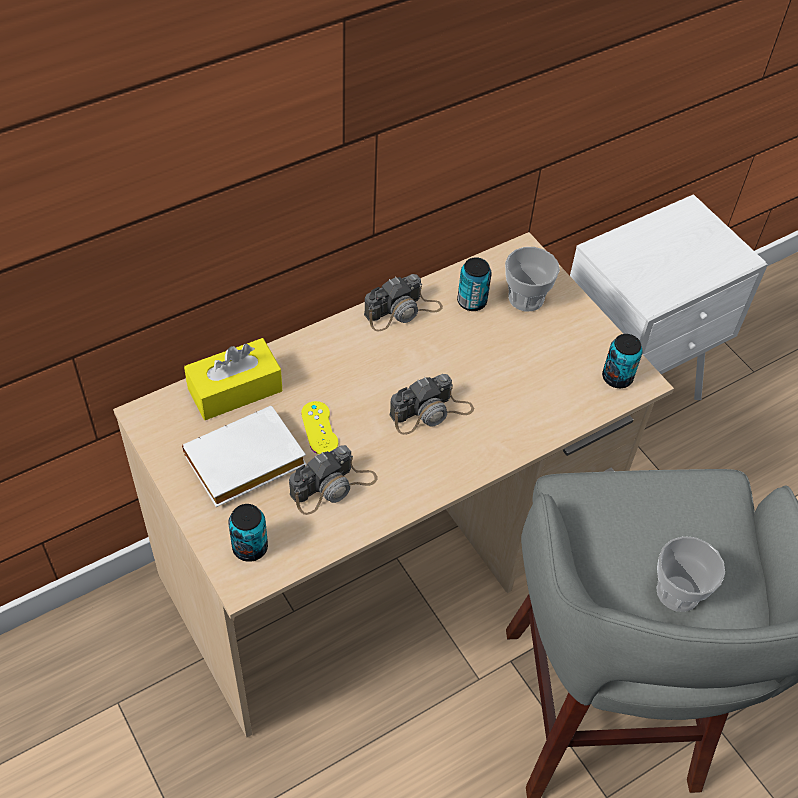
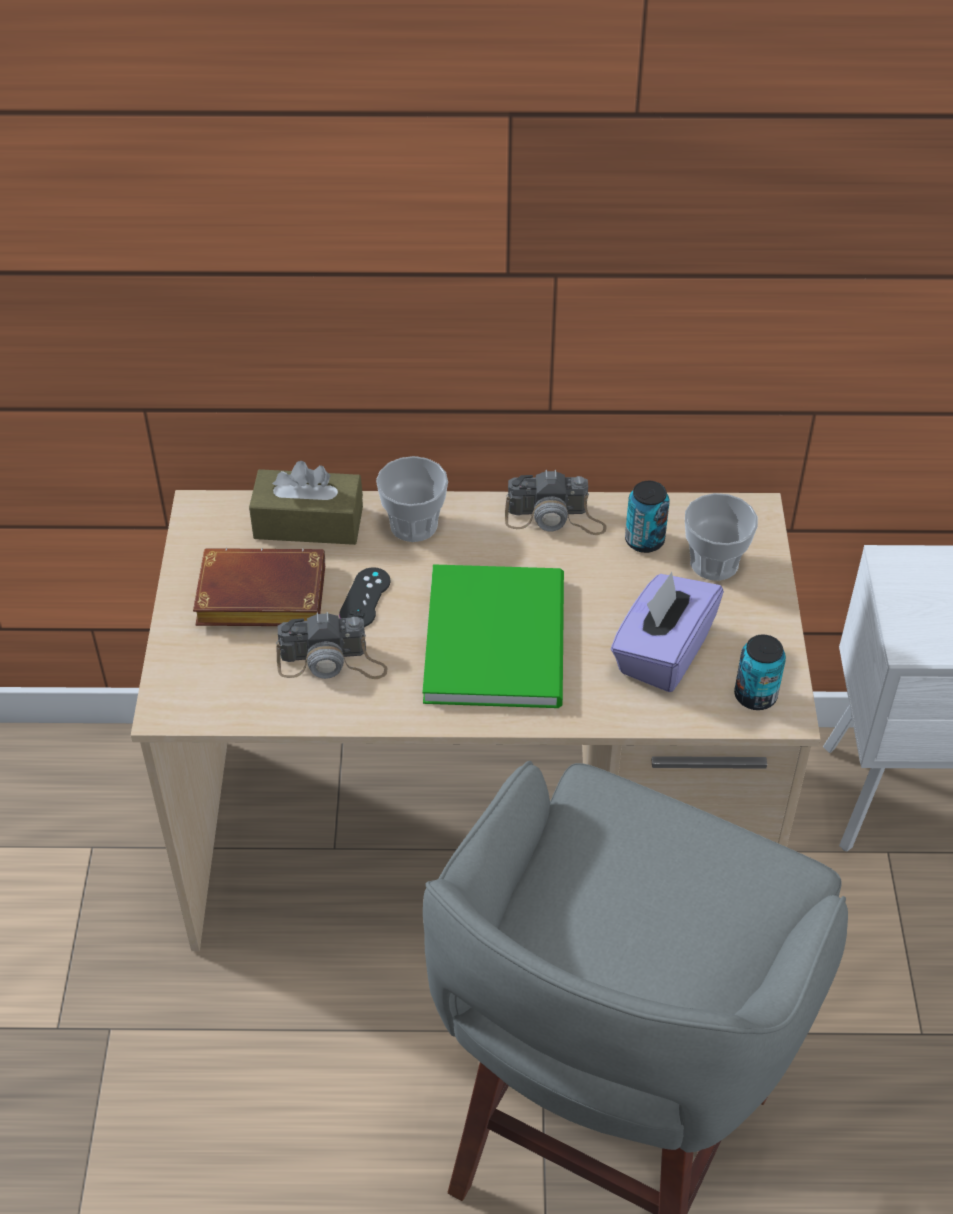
camera: 35 degrees right, 5 degrees down
(235, 390) = (308, 523): yellow tissue box -> brown tissue box
(243, 465) = (258, 599): white book -> brown book
(250, 547) = (200, 681): can -> none
(319, 428) = (365, 598): yellow game controller -> black game controller
(431, 412) = (500, 636): camera -> green book
(541, 375) = (662, 653): none -> purple tissue box
(678, 592) = (626, 955): cup -> cup (413, 525)

